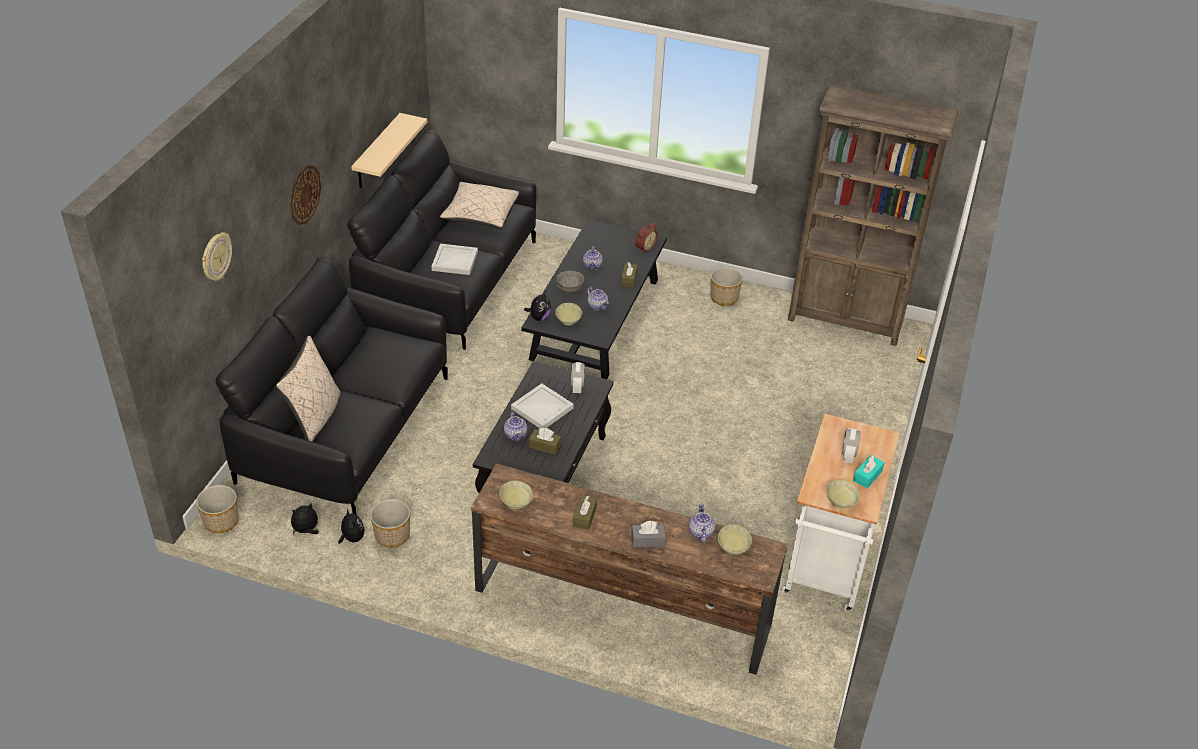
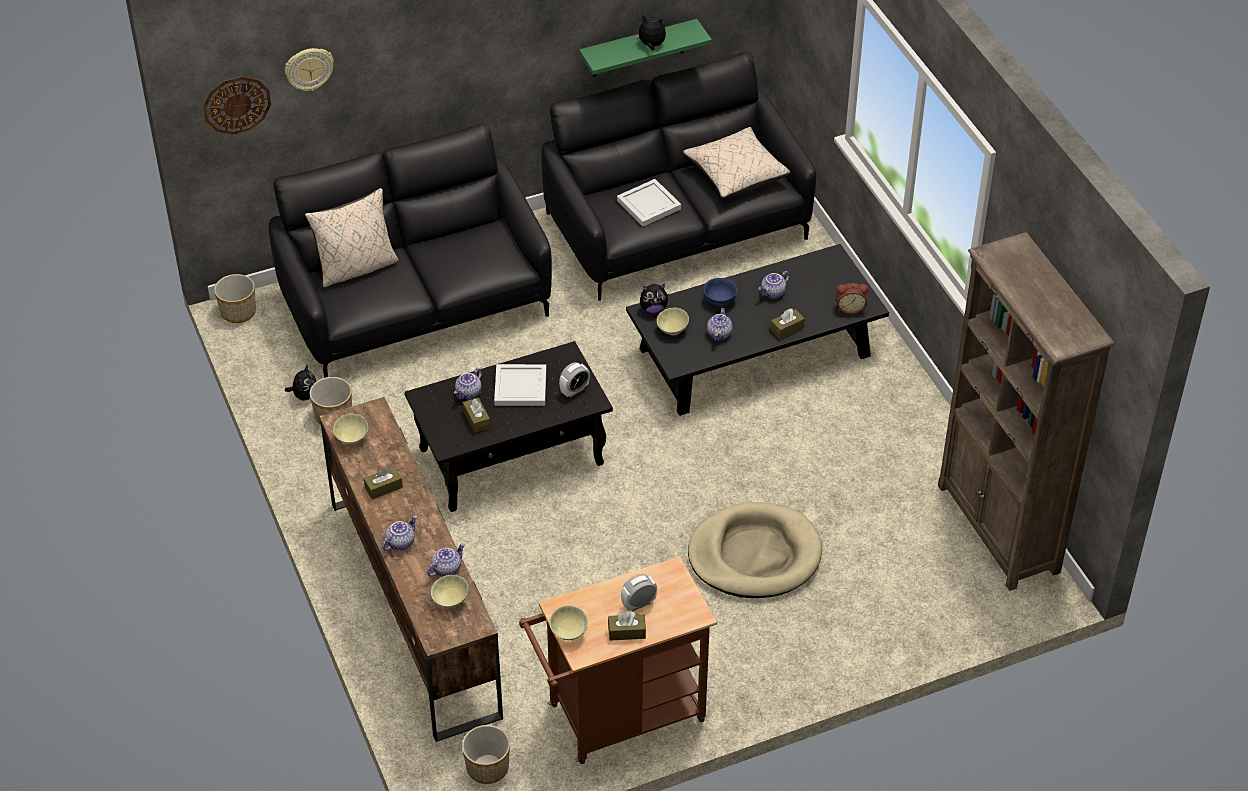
camera: 50 degrees right, 5 degrees up
(304, 194) = (479, 53): wall clock -> wall clock (236, 104)
(306, 530) = (283, 364): plush toy -> plush toy (651, 45)
(377, 152) = (638, 49): beige shelf -> green shelf
(569, 289) = (719, 300): grey bowl -> blue bowl
(647, 540) = (400, 542): grey tissue box -> teapot
(723, 298) = (908, 419): planter -> planter (487, 767)
(758, 422) = (754, 555): none -> beige dog bed
(826, 568) = (617, 717): white cart -> brown cart
(867, 476) = (627, 632): turquoise tissue box -> brown tissue box

